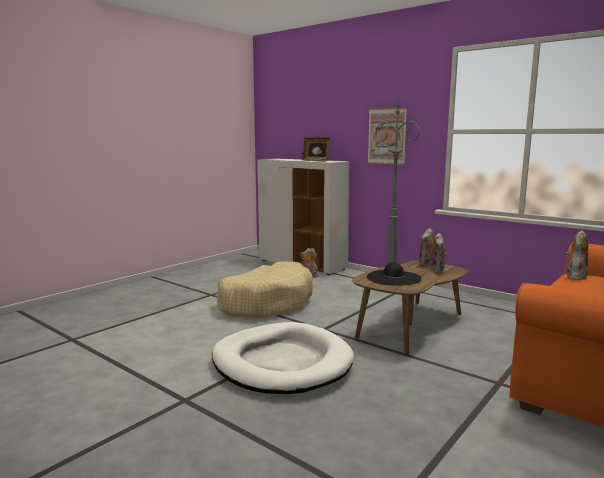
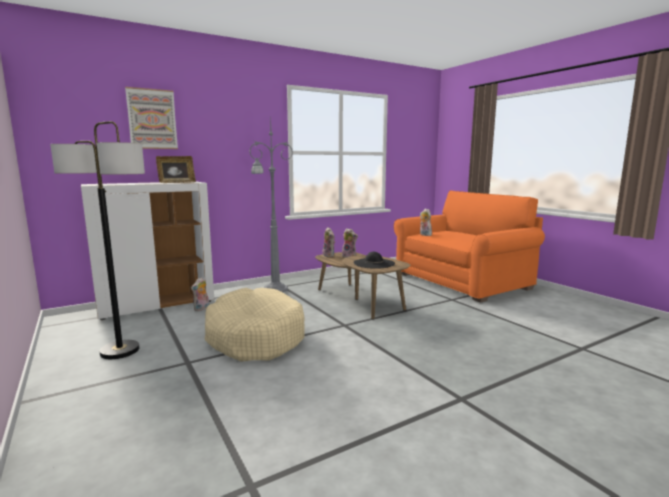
camera: 70 degrees left, 0 degrees up
(219, 276) = (120, 351): none -> floor lamp
(281, 363) = (403, 350): white dog bed -> none
(387, 136) = (235, 155): picture -> picture (152, 119)

